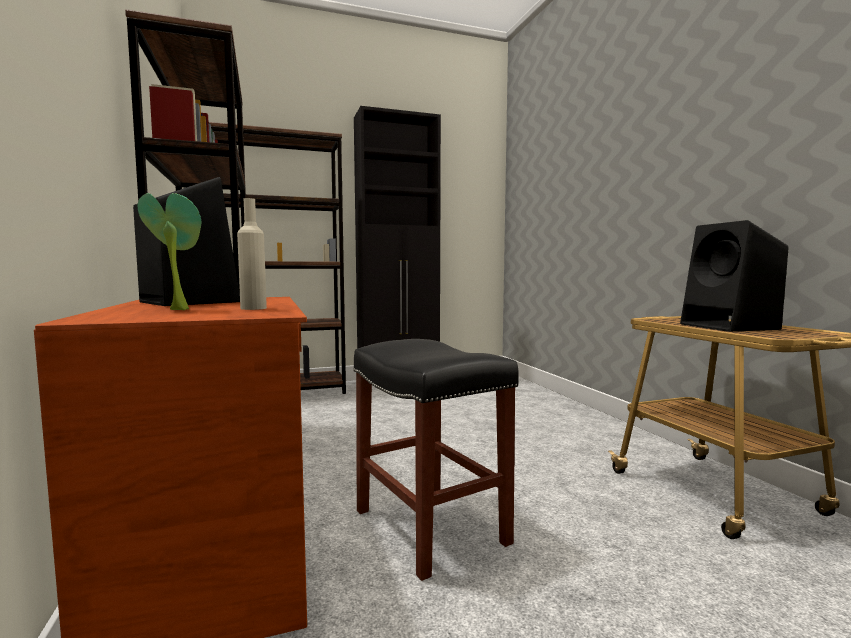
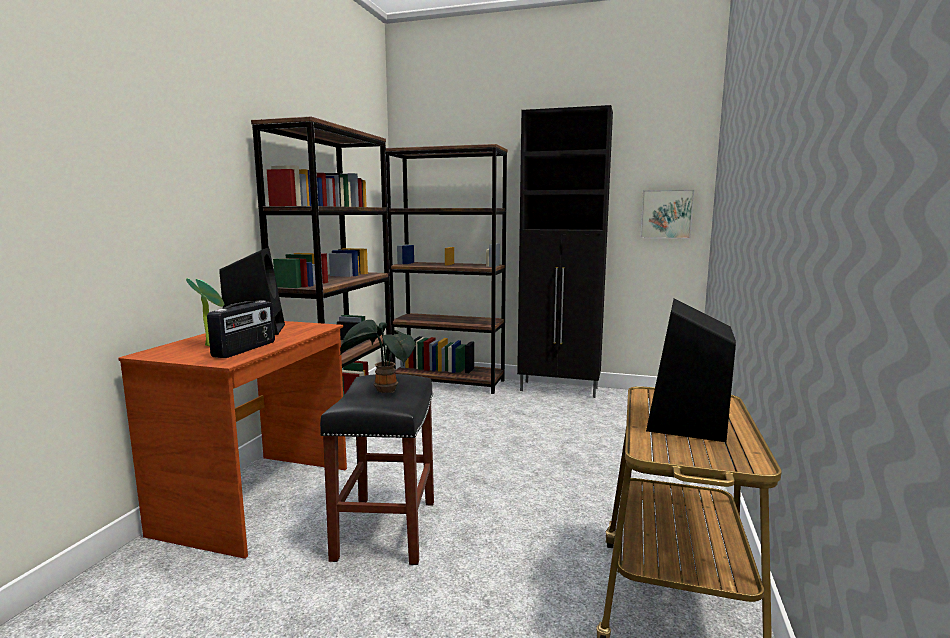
camera: 35 degrees right, 5 degrees up
(253, 308) = (245, 349): beige bottle -> radio
(430, 350) = (383, 391): none -> potted plant
(473, 217) = (666, 214): none -> picture

